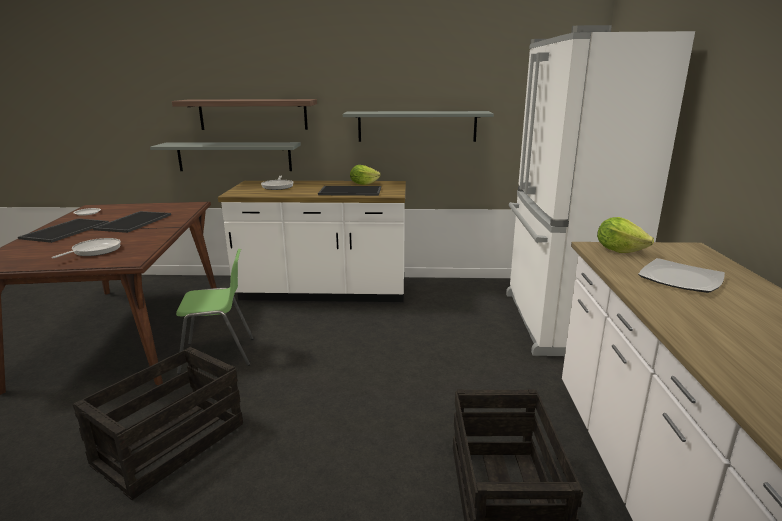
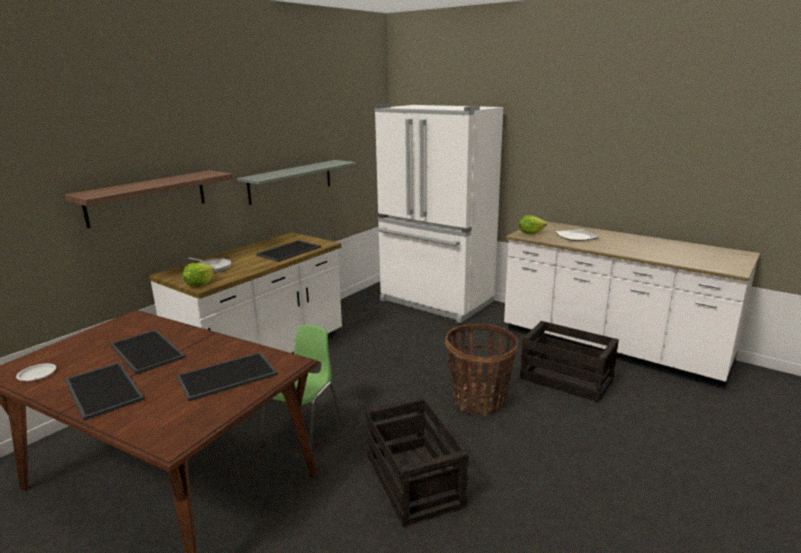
camera: 55 degrees left, 0 degrees up
(94, 251) = (227, 377): frying pan -> tray
(234, 156) = (129, 251): grey shelf -> none
(363, 184) = (273, 243): lettuce -> lettuce (199, 284)
(363, 434) = (479, 401): none -> basket

